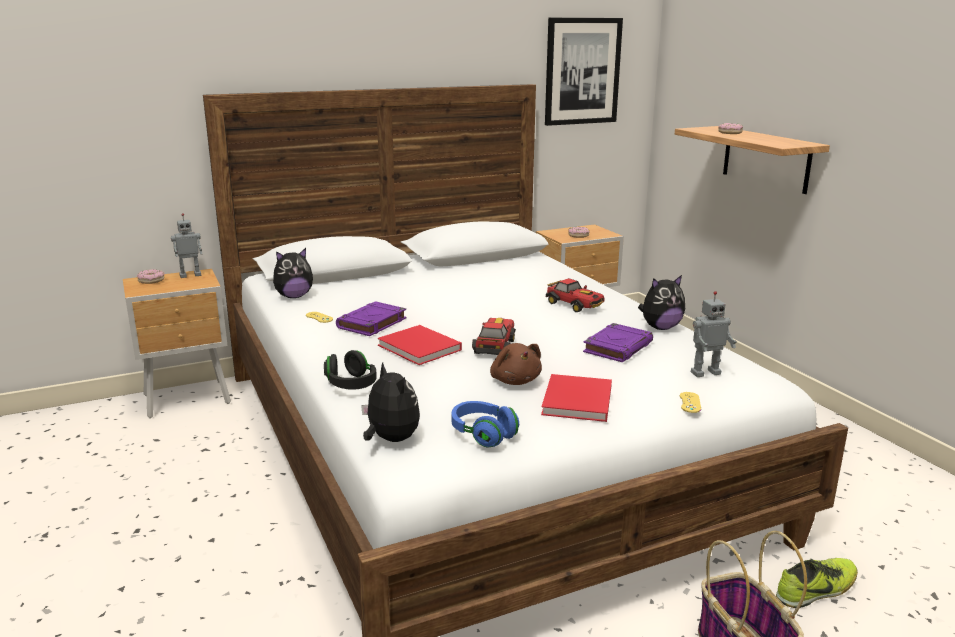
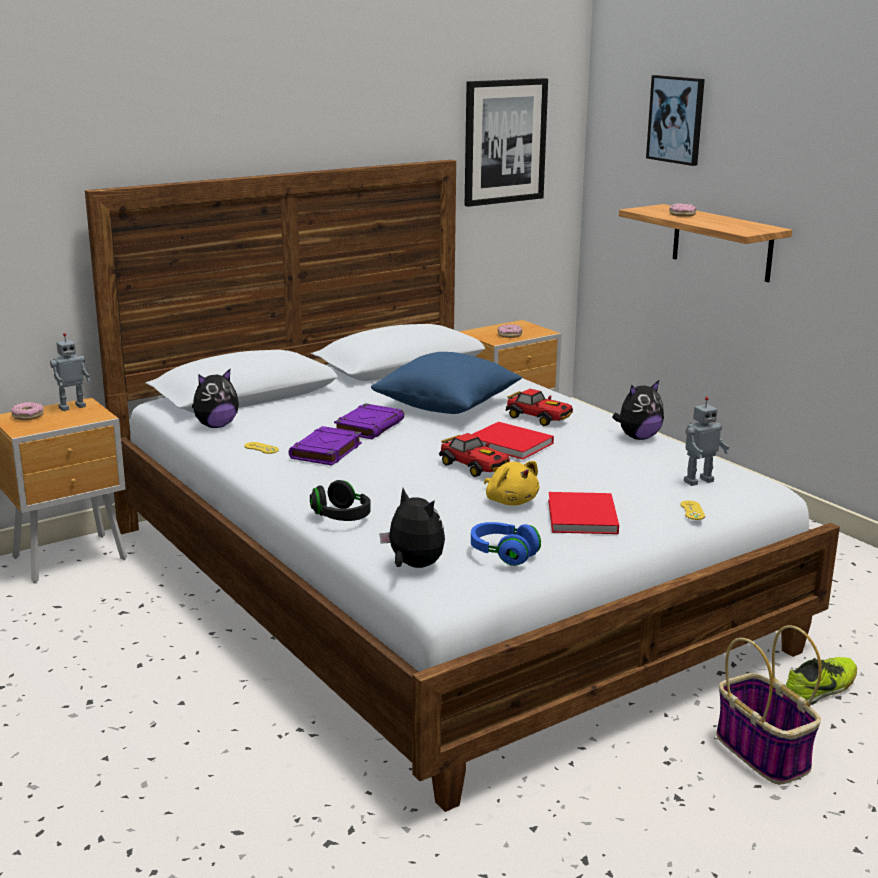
camera: 10 degrees left, 0 degrees up
(421, 348) = (396, 475): red book -> red book (512, 444)
(495, 346) = (474, 467): toy car -> toy car turned 135 degrees clockwise
(499, 290) = (447, 405): none -> blue pillow
(515, 380) = (510, 501): brown plush toy -> yellow plush toy
(618, 347) = (602, 461): purple book -> purple book (369, 426)
(731, 50) = (676, 119): none -> picture

